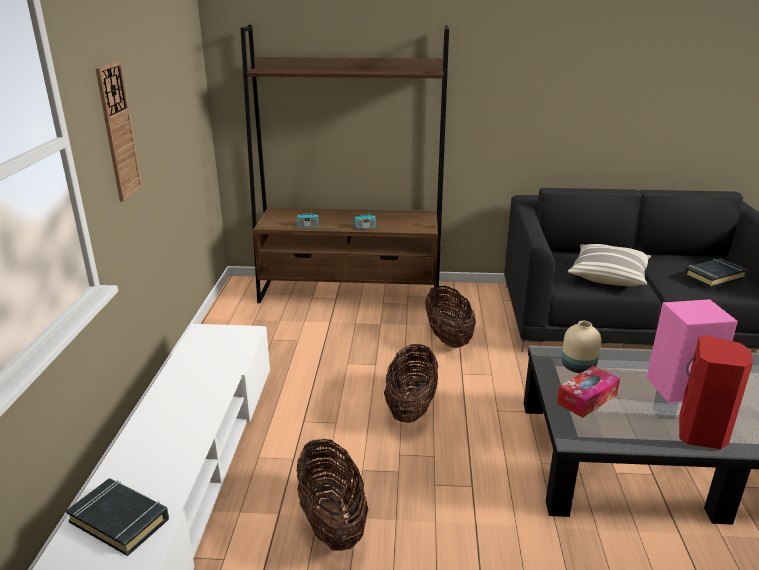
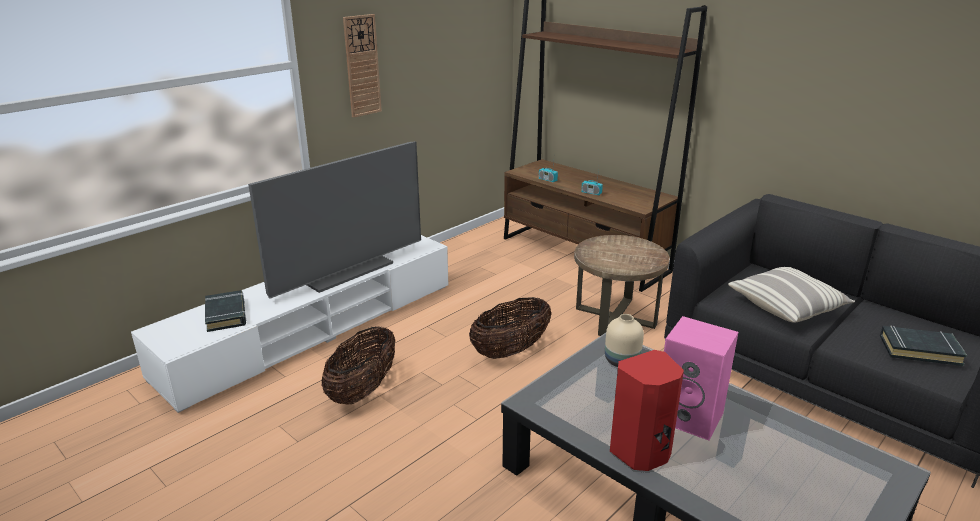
camera: 40 degrees right, 0 degrees up
(194, 395) = (346, 270): none -> television
(448, 338) = (615, 317): basket -> brown side table
(587, 399) = (586, 384): tissue box -> none

